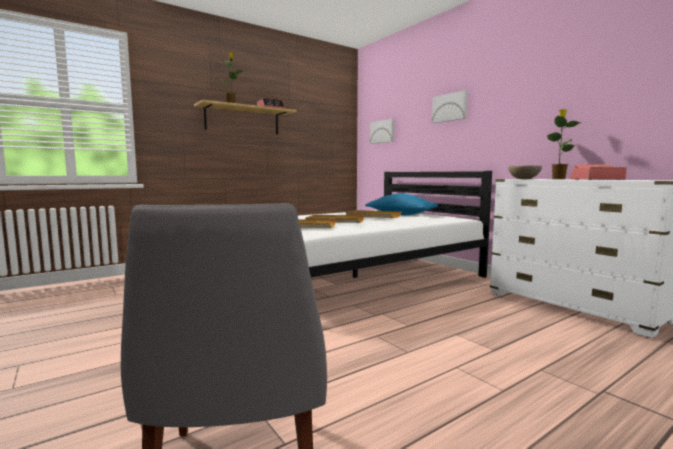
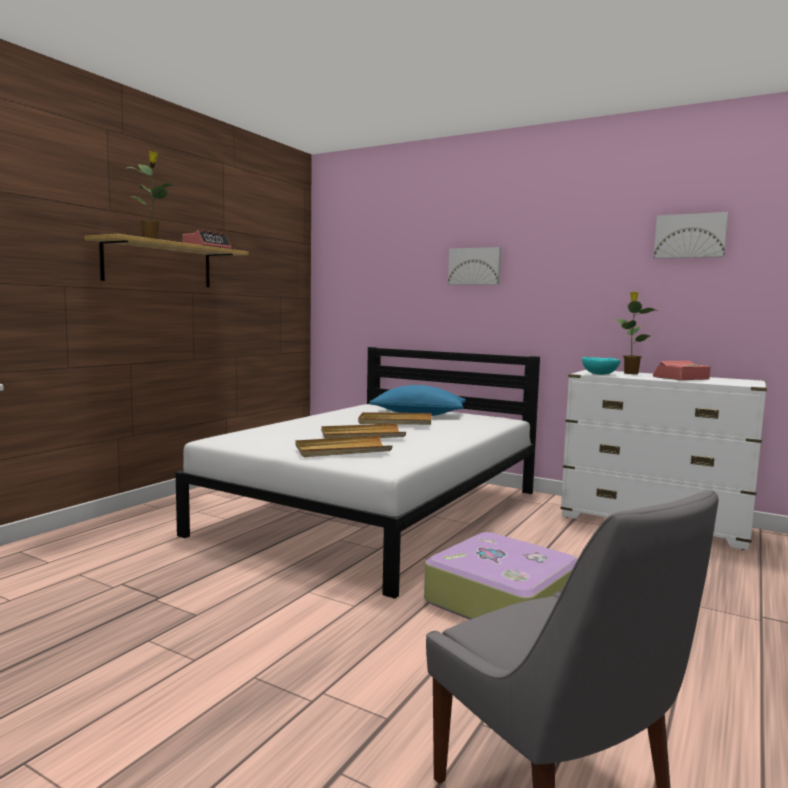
camera: 25 degrees left, 0 degrees up
(373, 337) = (501, 600): none -> suitcase
(383, 131) = (361, 286): picture -> picture (690, 236)
(523, 179) = (600, 374): beige bowl -> turquoise bowl

